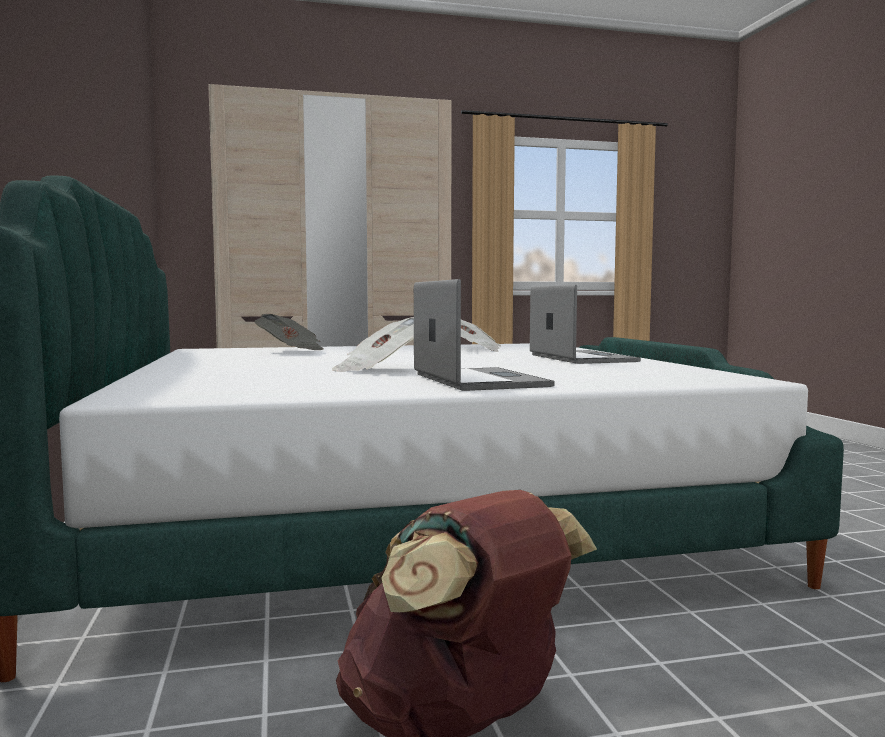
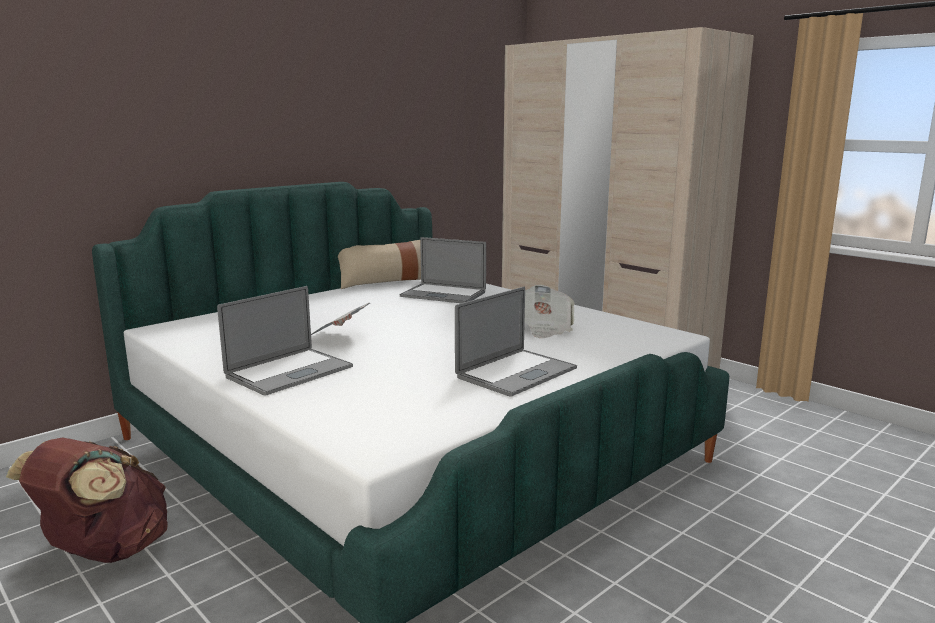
camera: 60 degrees right, 10 degrees up
(183, 355) = (386, 282): none -> beige pillow
(292, 352) = (443, 294): newspaper -> laptop

